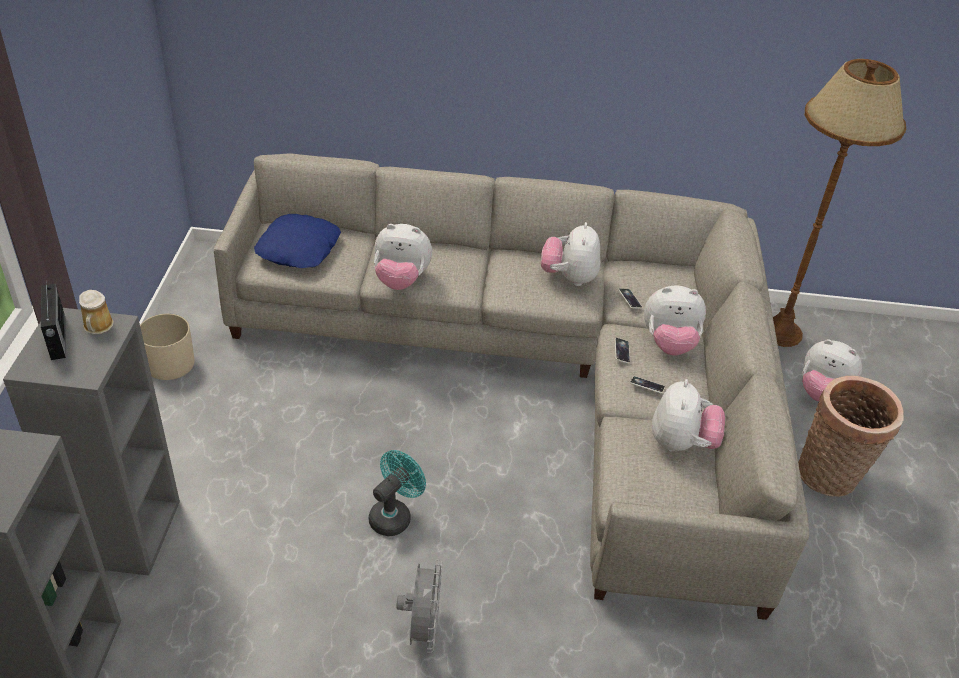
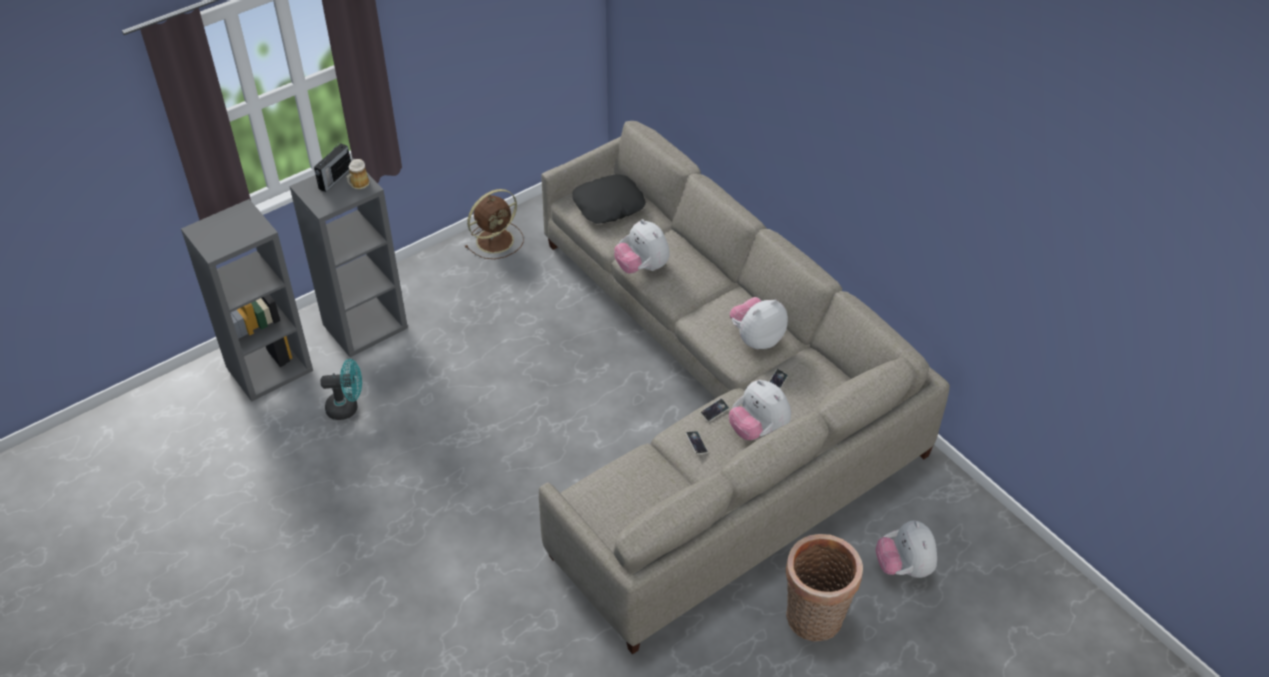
camera: 50 degrees right, 5 degrees up
(169, 363) = (496, 240): beige planter -> brown fan
(299, 249) = (609, 205): blue pillow -> black pillow
(394, 515) = (504, 421): turquoise fan -> turquoise fan (347, 407)
(422, 628) = (439, 492): grey fan -> none
(681, 443) = (663, 492): plush toy -> none
(781, 333) = (943, 506): brown floor lamp -> none

